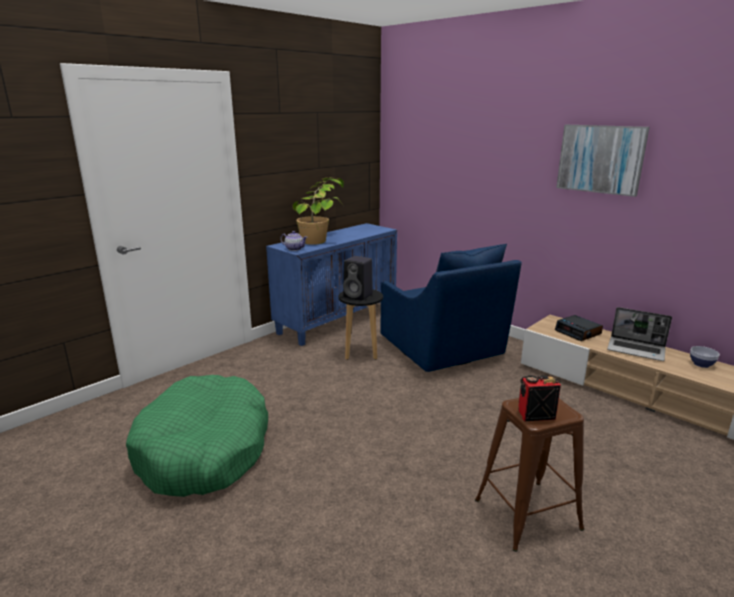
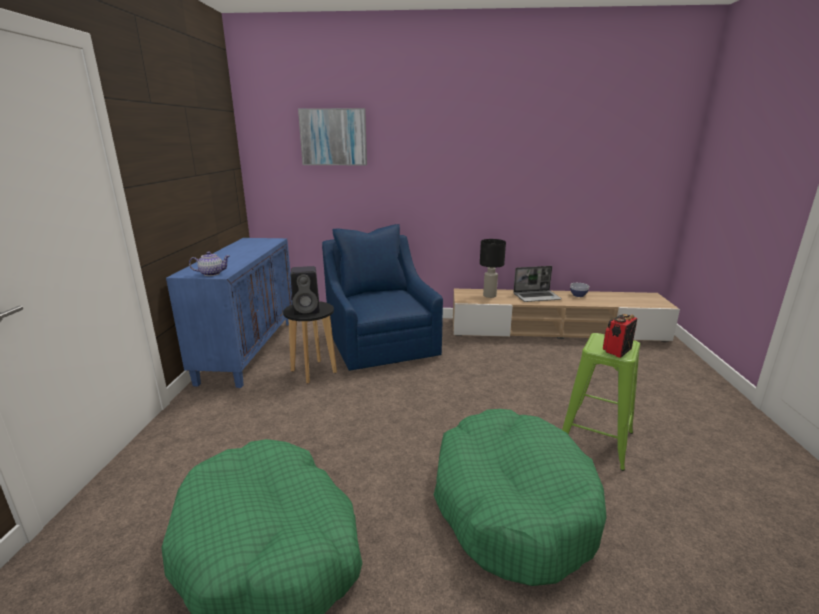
camera: 40 degrees left, 0 degrees up
(322, 238) = (223, 258): potted plant -> none
(373, 514) = (511, 505): none -> green dog bed
(443, 348) = (381, 343): blue armchair -> blue armchair turned 135 degrees counterclockwise
(528, 514) = (595, 440): brown stool -> green stool
(578, 332) = (490, 295): alarm clock -> black table lamp
(600, 159) = (483, 148): picture -> picture (333, 137)

